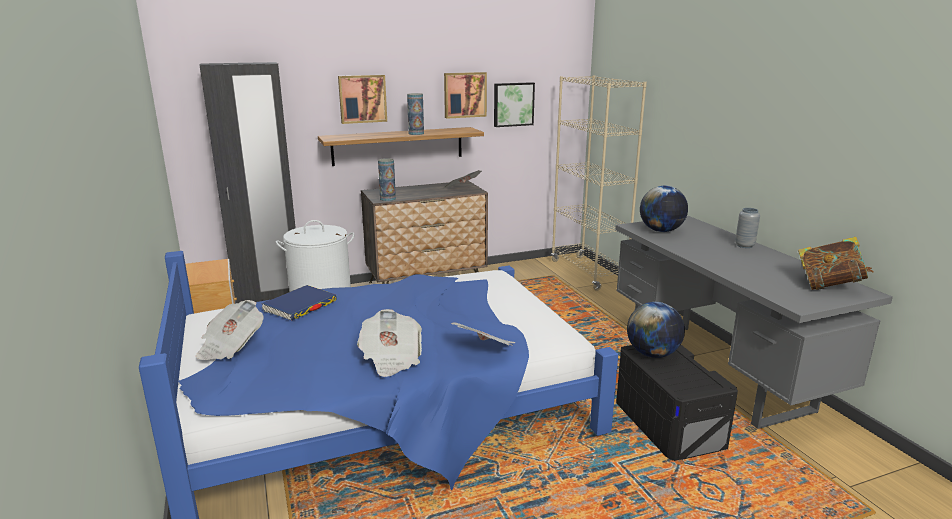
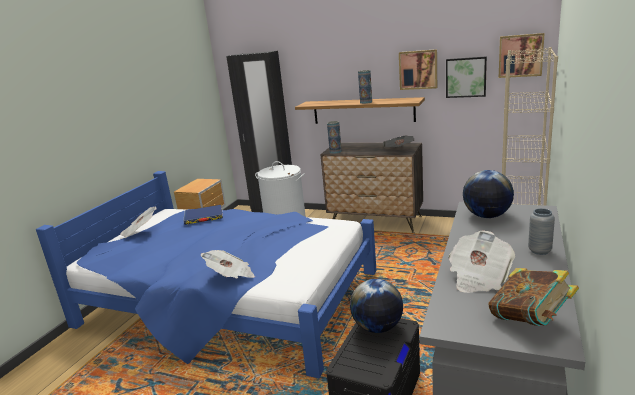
camera: 45 degrees right, 0 degrees up
(362, 98) = (335, 74): picture -> picture (520, 55)
(391, 359) = (179, 263): newspaper -> newspaper (478, 277)

